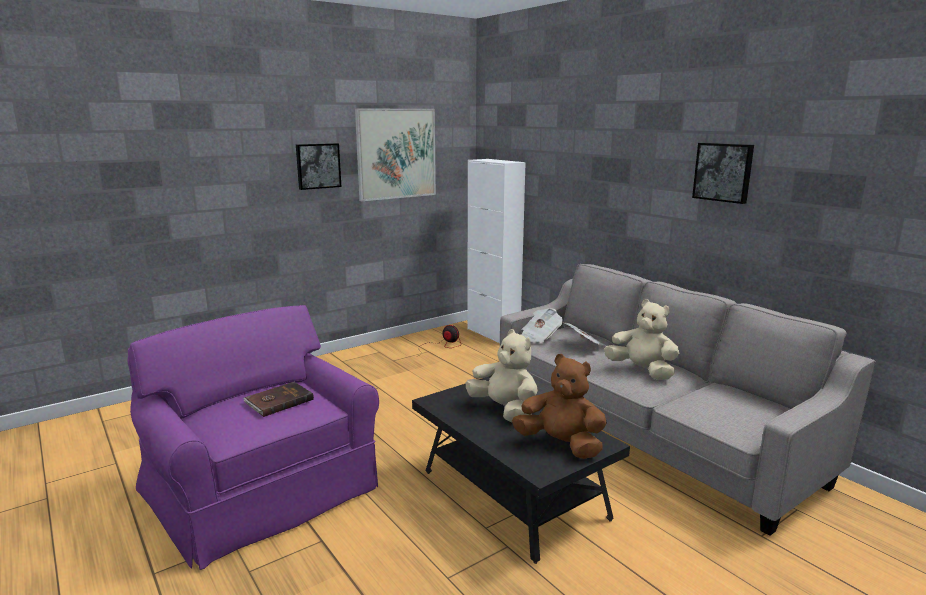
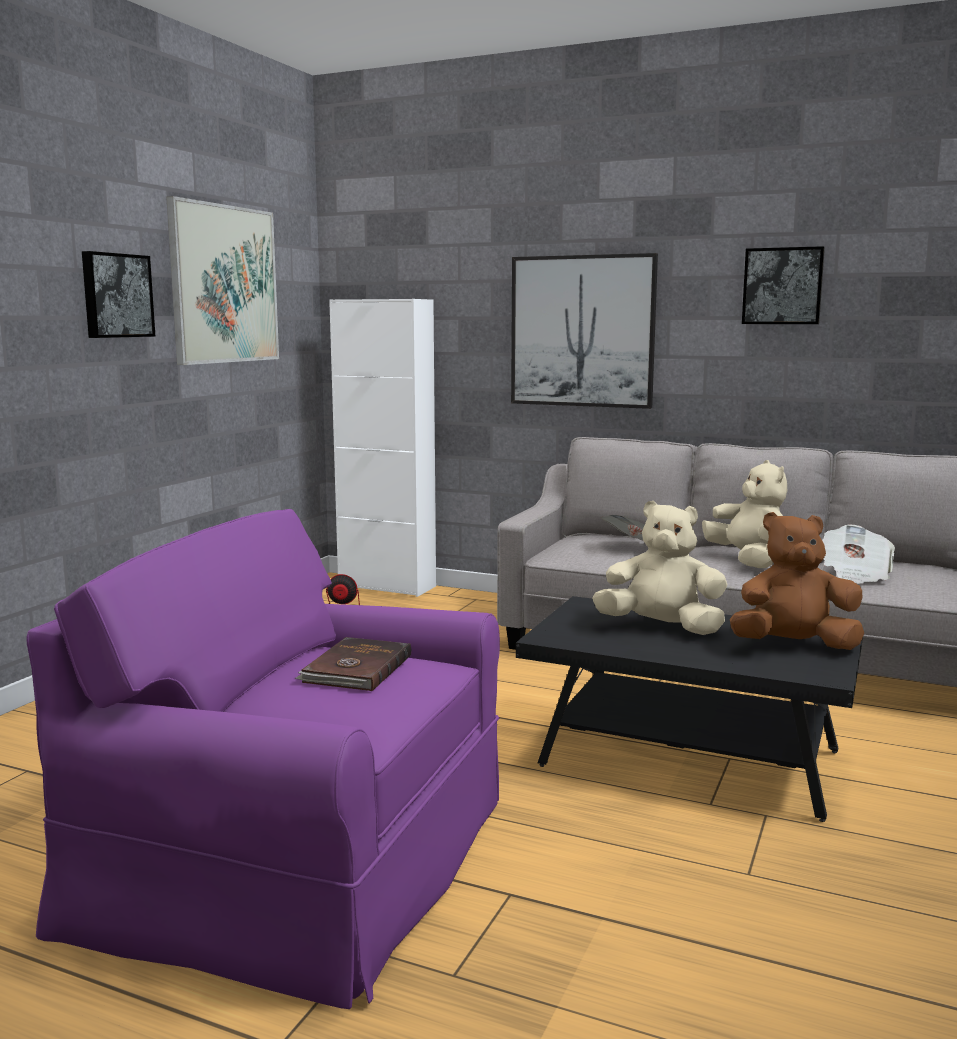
camera: 30 degrees left, 5 degrees down
(538, 337) = (558, 549): newspaper -> newspaper (854, 575)
(601, 191) = (582, 331): none -> picture
(642, 371) = (747, 560): beige plush toy -> beige plush toy turned 60 degrees clockwise

